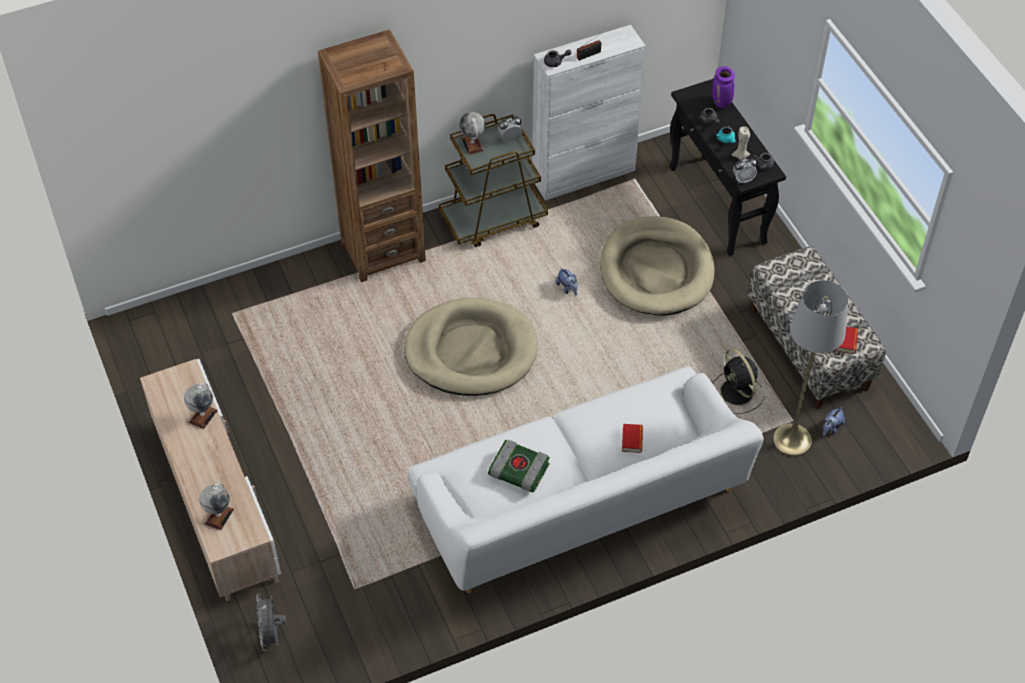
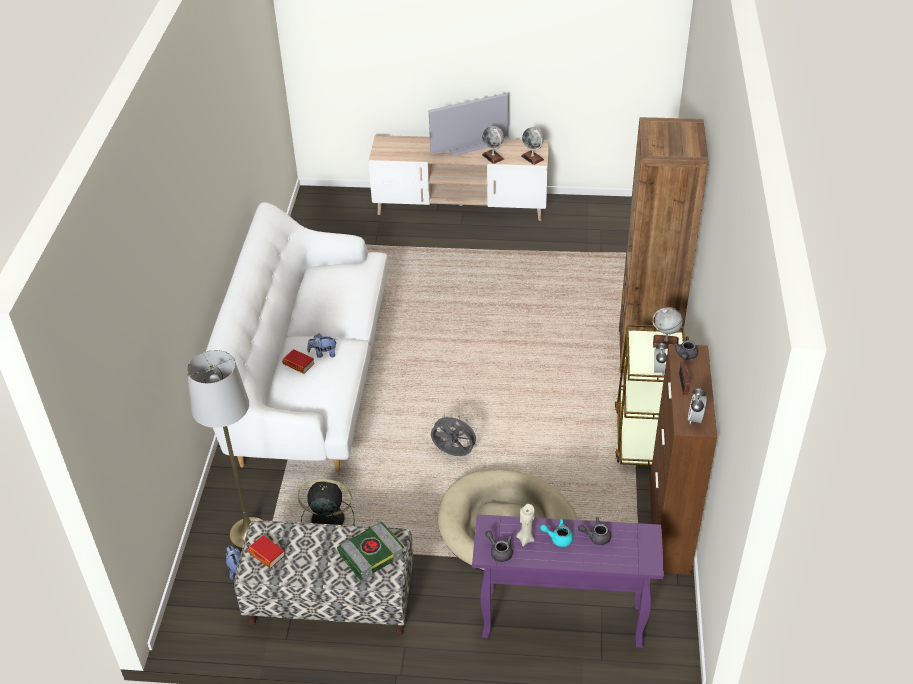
camera: 120 degrees right, 10 degrees down
(193, 449) = (468, 147): none -> television
(219, 516) = (406, 145): globe -> globe (532, 158)
(272, 634) = (342, 202): grey fan -> grey fan (453, 453)
(471, 351) = (501, 366): beige dog bed -> none
(518, 471) = (328, 293): book -> book (371, 554)
(567, 288) = (527, 453): plush toy -> plush toy (323, 354)
(584, 175) = (669, 527): white cabinet -> brown cabinet
(718, 206) = (561, 621): black console table -> purple console table
(721, 103) = (618, 562): purple vase -> none
(743, 179) = (492, 524): alarm clock -> alarm clock (695, 419)

